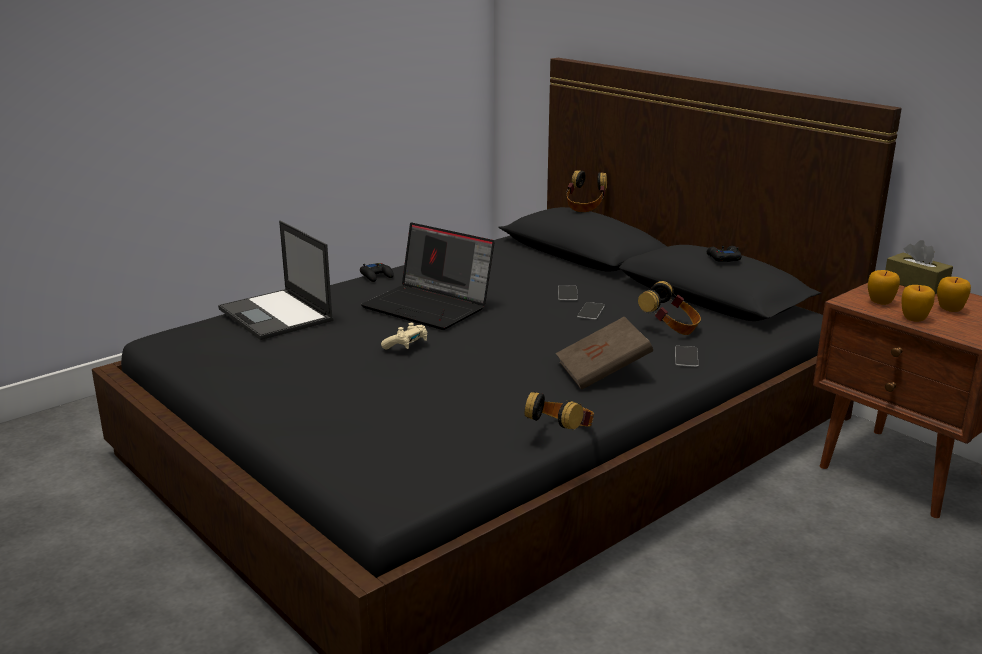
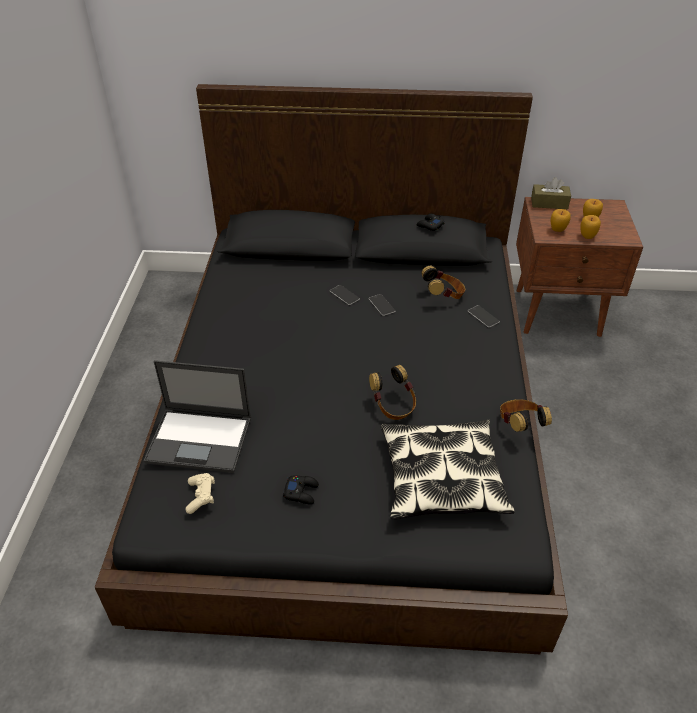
camera: 45 degrees left, 20 degrees up
(376, 276) = (197, 350): black game controller -> black game controller (301, 492)
(406, 345) = (331, 409): beige game controller -> beige game controller (201, 497)
(410, 425) = (441, 478): none -> pillow
(430, 306) = (286, 361): laptop -> none
(585, 207) = (275, 209): headphones -> headphones (393, 406)
(602, 372) = (466, 358): brown book -> none

